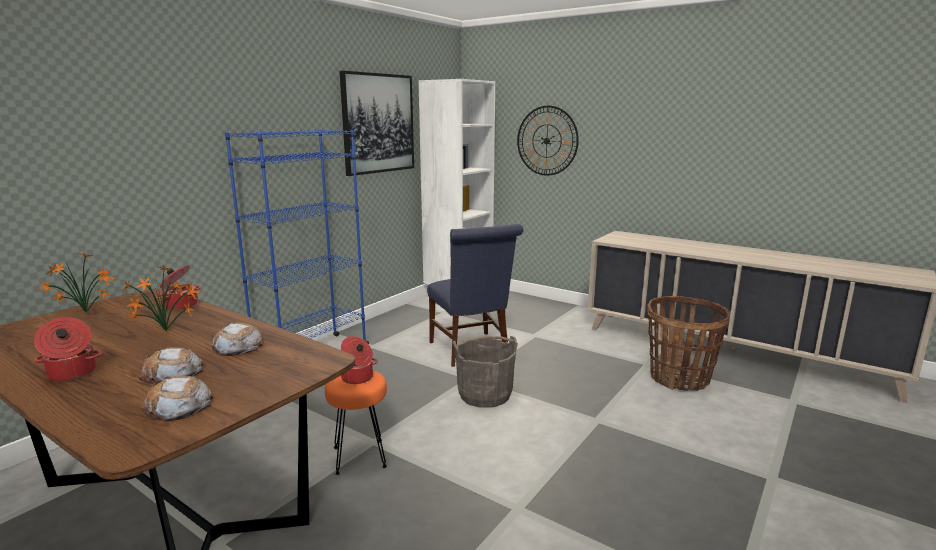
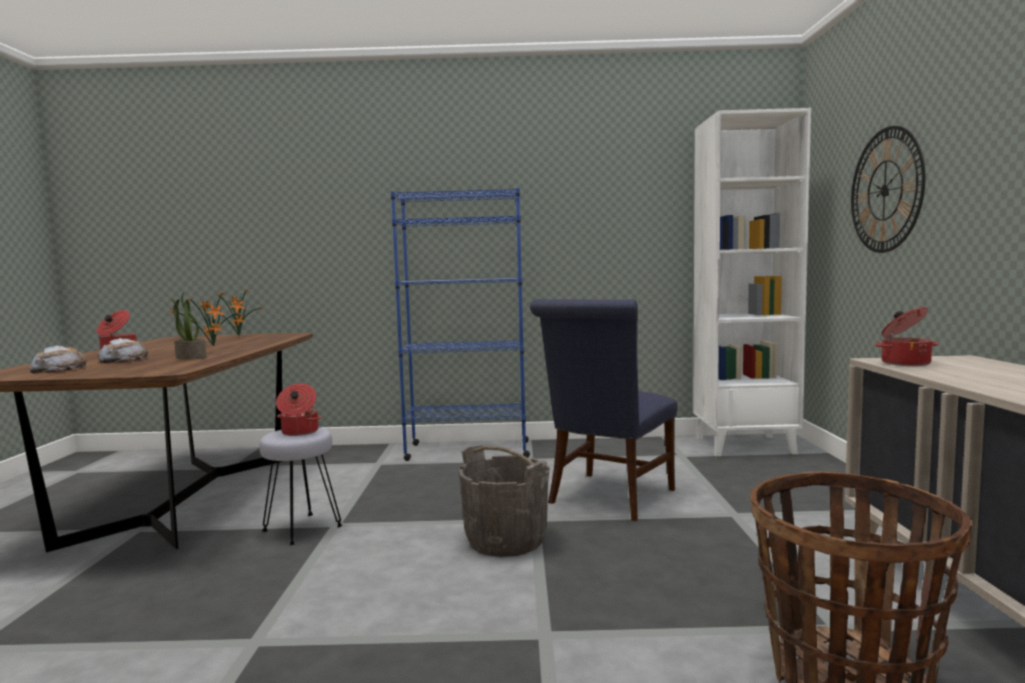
camera: 55 degrees right, 10 degrees down
(181, 305) = (276, 339): cooking pot -> cooking pot (904, 363)
(237, 346) = (190, 357): bread -> potted plant
(360, 457) = (302, 529): orange stool -> grey stool
(378, 123) = (618, 188): picture -> none

